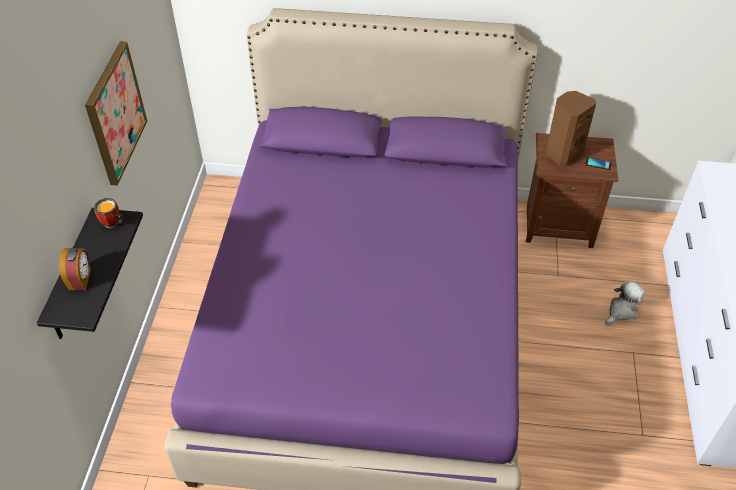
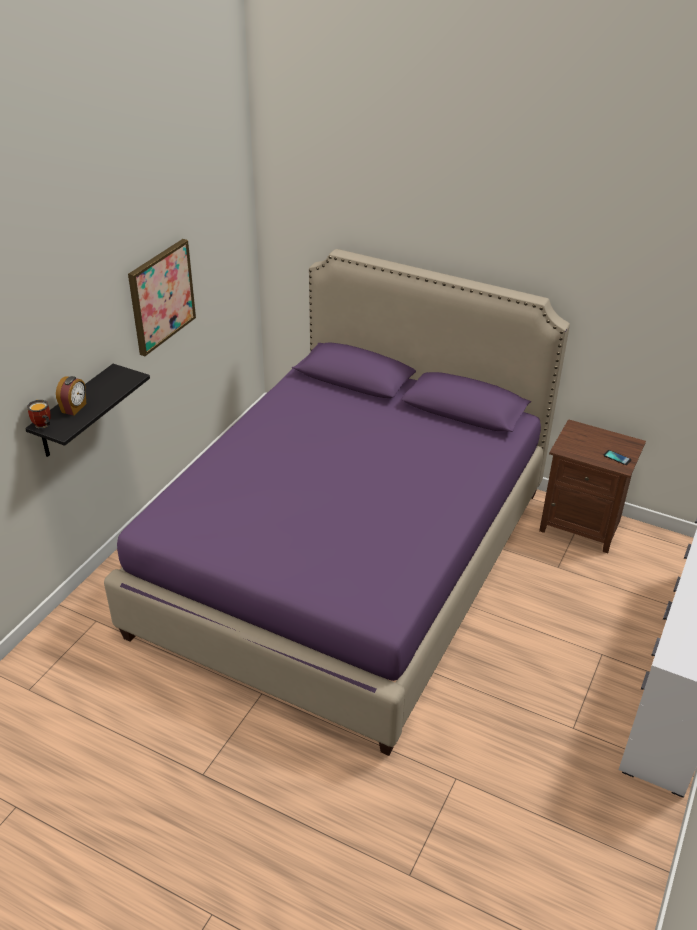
camera: 20 degrees right, 10 degrees down
(112, 224) = (121, 378): mug -> mug (42, 426)
(562, 153) = (584, 441): brown speaker -> none
(621, 310) = (609, 615): plush toy -> none

